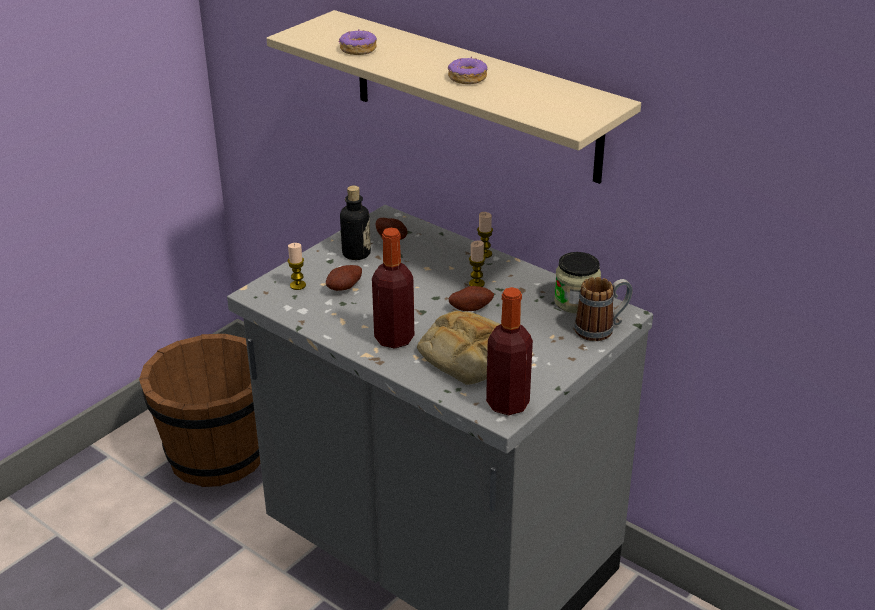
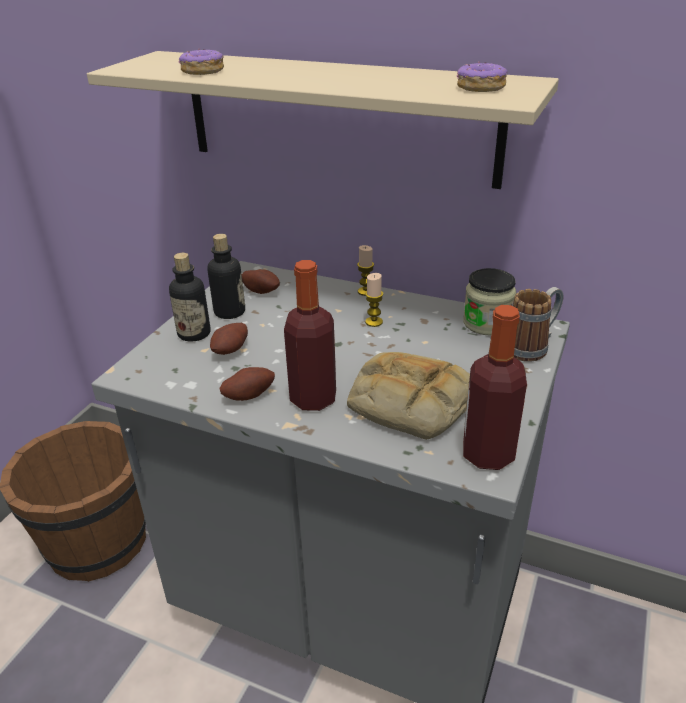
camera: 15 degrees left, 0 degrees up
(298, 285) = (175, 356): candle -> none
(319, 268) = (194, 333): none -> bottle
(467, 78) = (347, 79): donut -> donut (480, 87)
(470, 308) = (381, 348): potato -> potato (248, 395)

